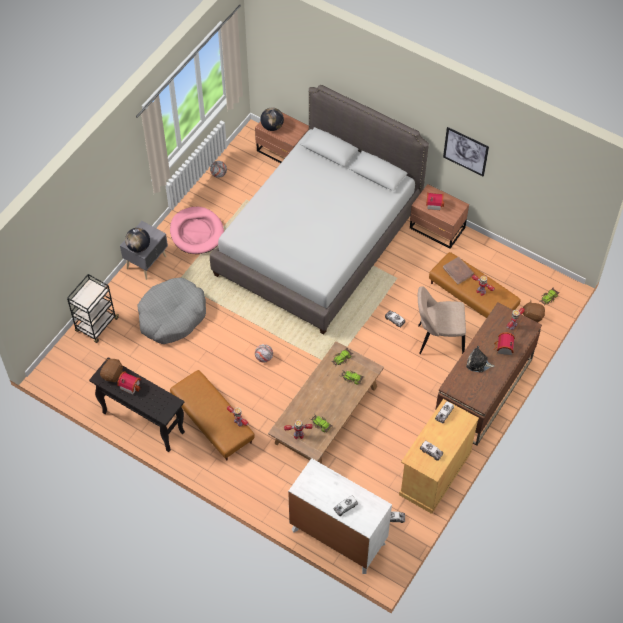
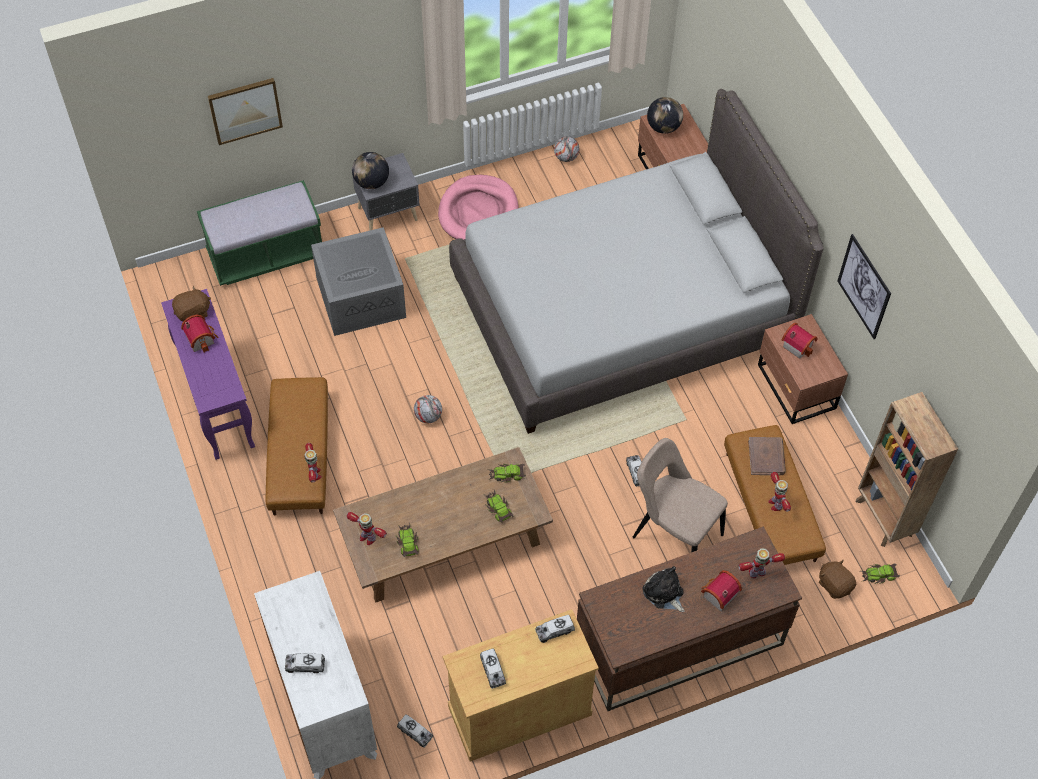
camera: 35 degrees right, 0 degrees up
(67, 241) = (245, 110): none -> picture
(96, 325) = (266, 255): black cart -> green bench
(142, 422) = (217, 404): black console table -> purple console table
(172, 316) = (362, 296): grey dog bed -> grey storage box
(530, 269) = (884, 519): none -> brown bookcase

